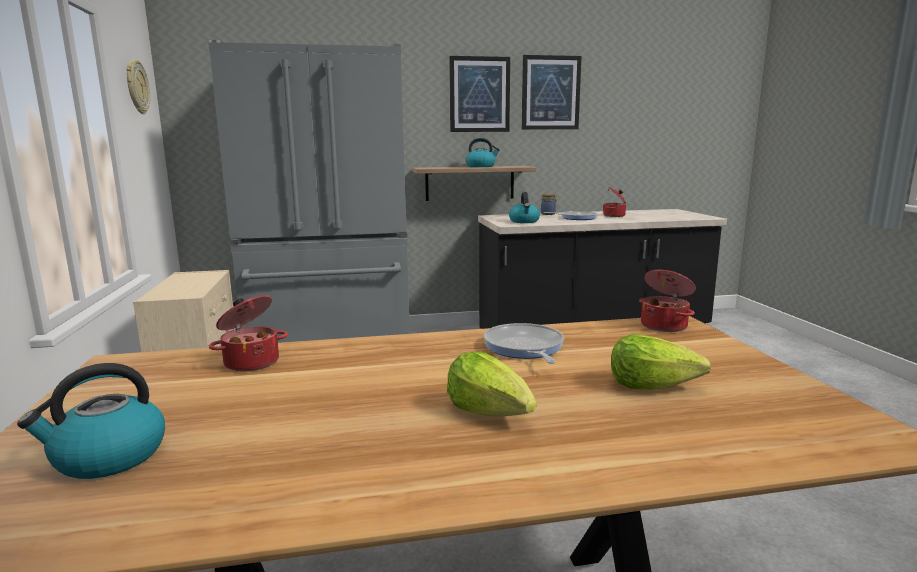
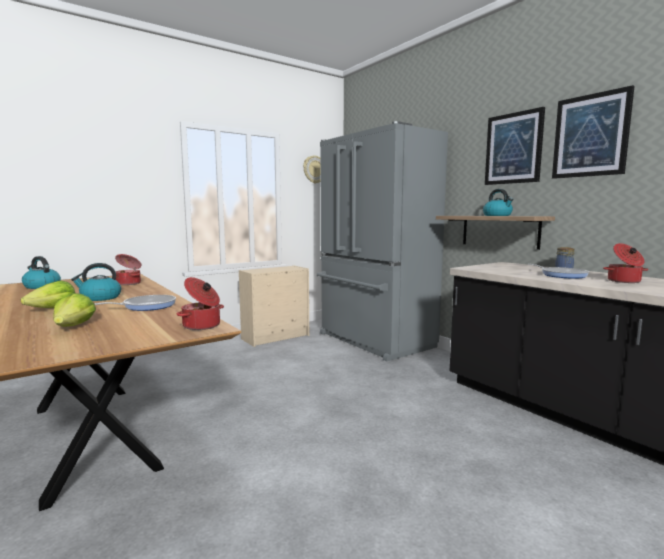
camera: 65 degrees right, 5 degrees down
(524, 221) = (494, 269): kettle -> kettle (100, 298)

